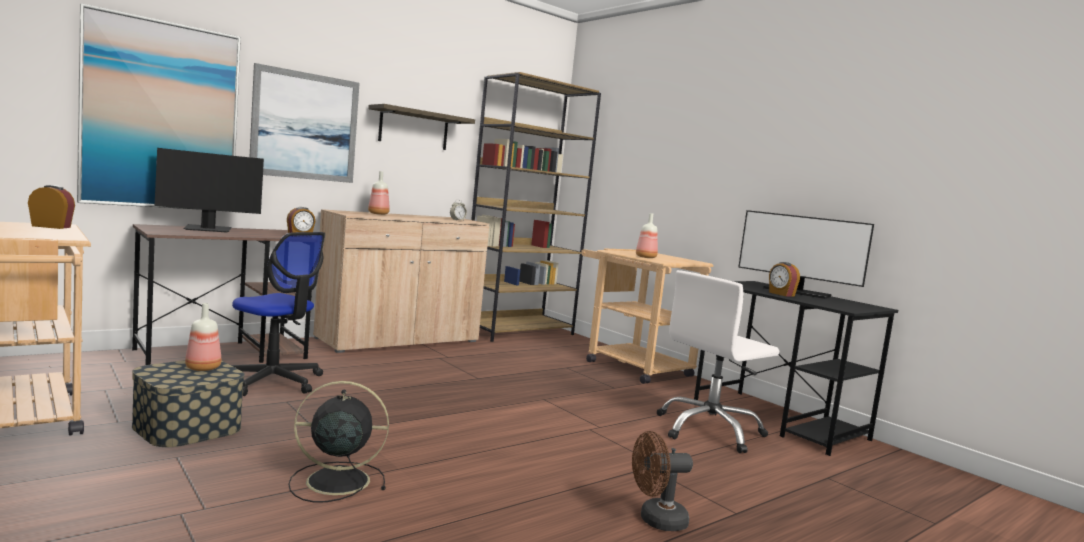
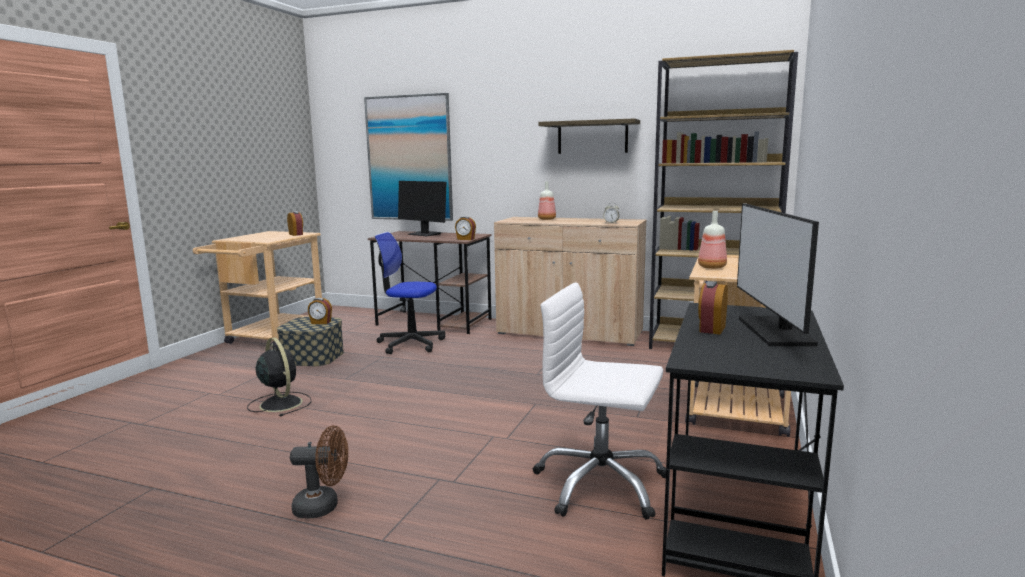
camera: 60 degrees right, 5 degrees up
(203, 368) = (320, 322): bottle -> alarm clock
(273, 382) = (410, 344): office chair -> office chair turned 105 degrees clockwise
(305, 126) = (498, 150): picture -> none
(656, 521) = (323, 507): brown fan -> brown fan turned 135 degrees clockwise

